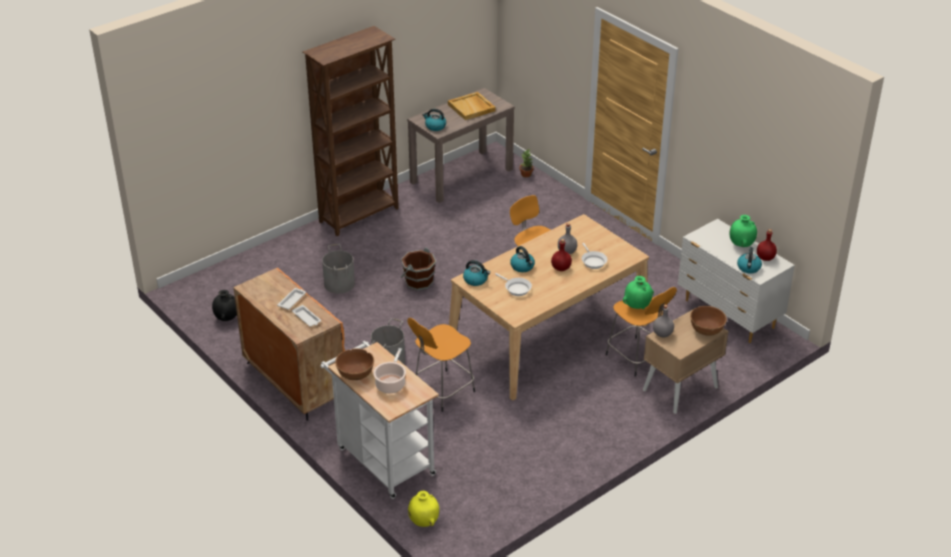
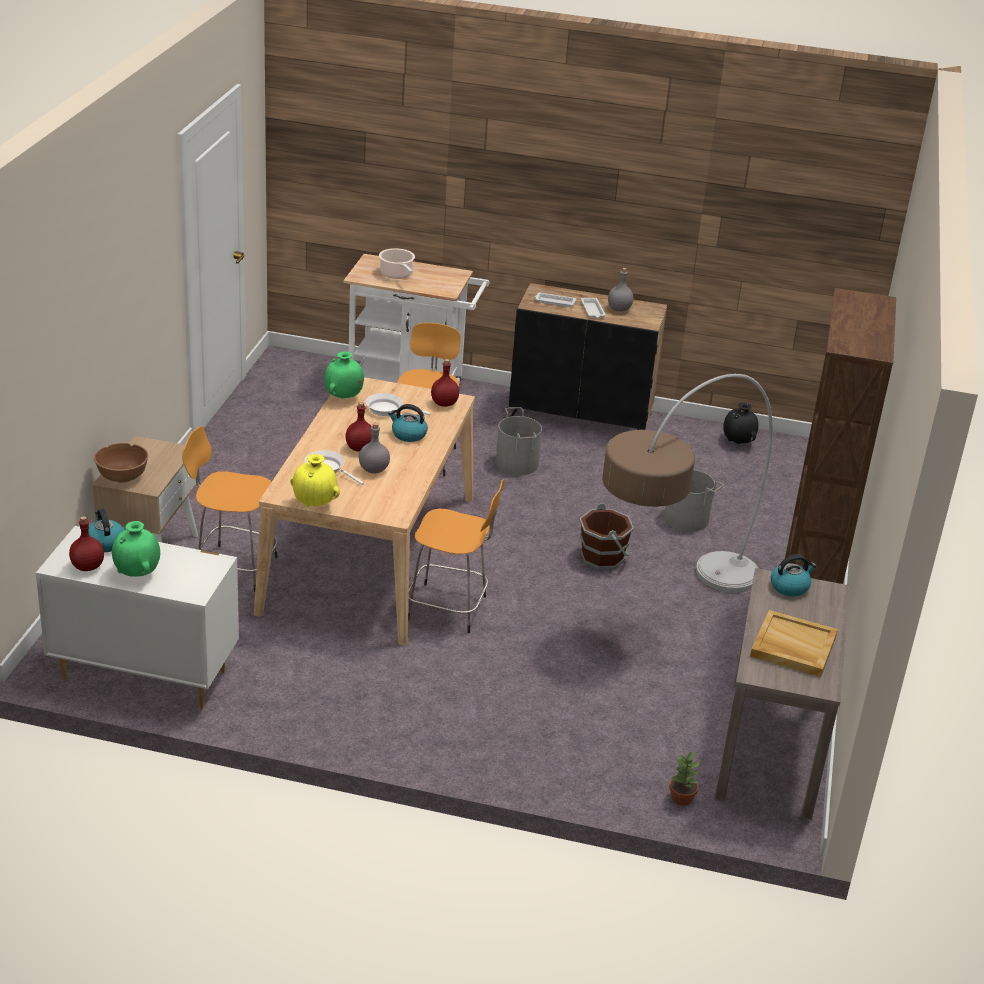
camera: 140 degrees right, 5 degrees down
(294, 381) = (581, 415): orange cabinet -> black cabinet
(355, 374) = (439, 272): brown bowl -> none
(420, 244) = (669, 606): none -> floor lamp
(423, 521) = (318, 362): yellow vase -> yellow vase (315, 504)
(476, 280) = (445, 403): kettle -> red bottle
(637, 306) = (239, 492): green vase -> green vase (343, 398)
(662, 333) = (177, 454): grey bottle -> grey bottle (619, 309)

